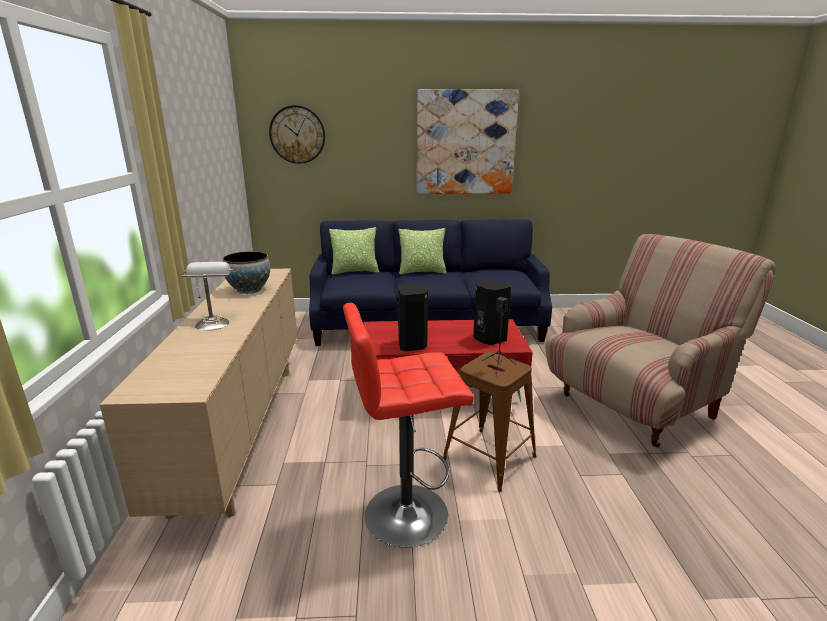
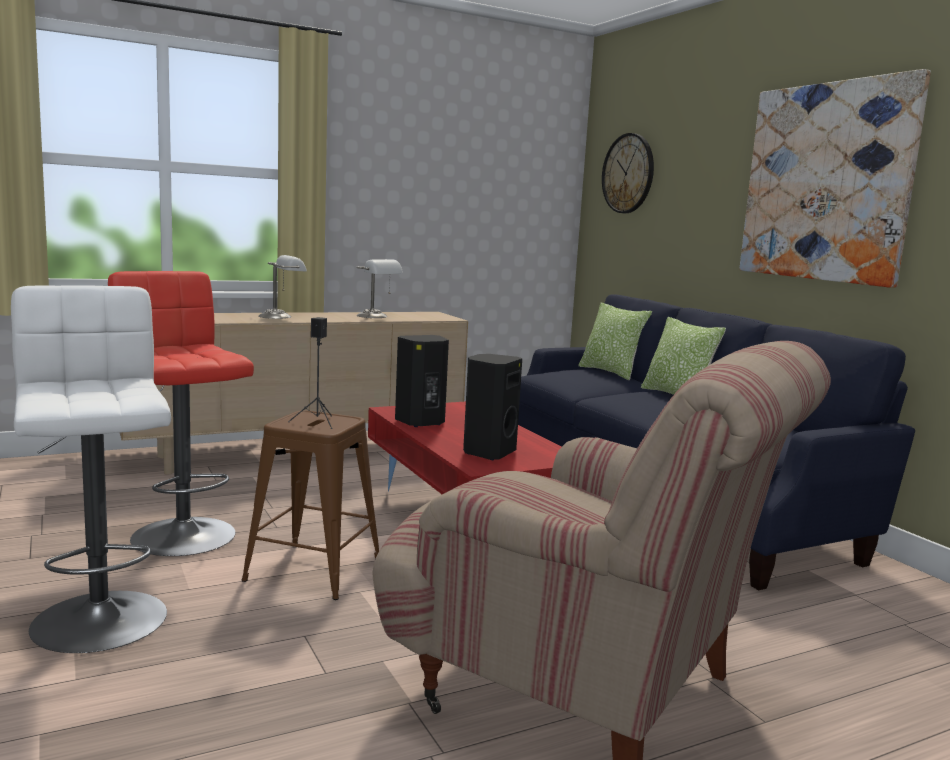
camera: 65 degrees right, 10 degrees down
(249, 290) = (377, 317): bowl -> white table lamp
(552, 568) = (101, 620): none -> white stool

